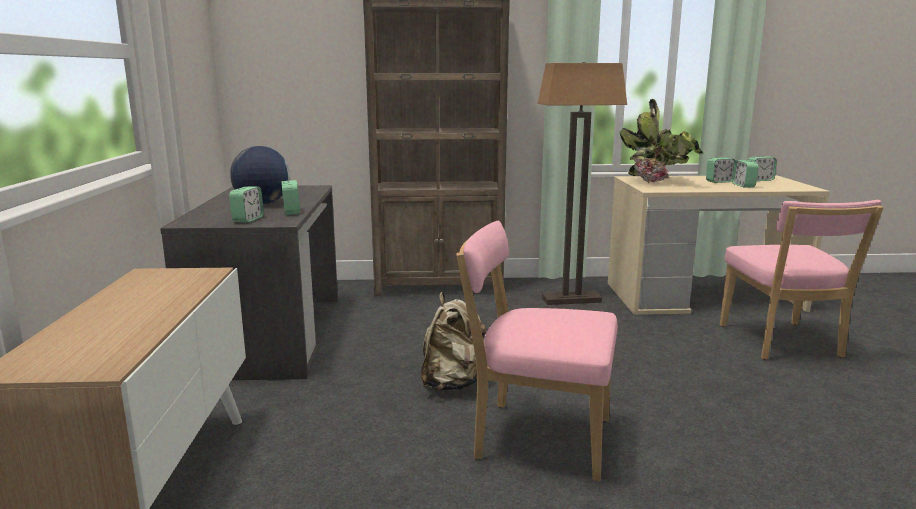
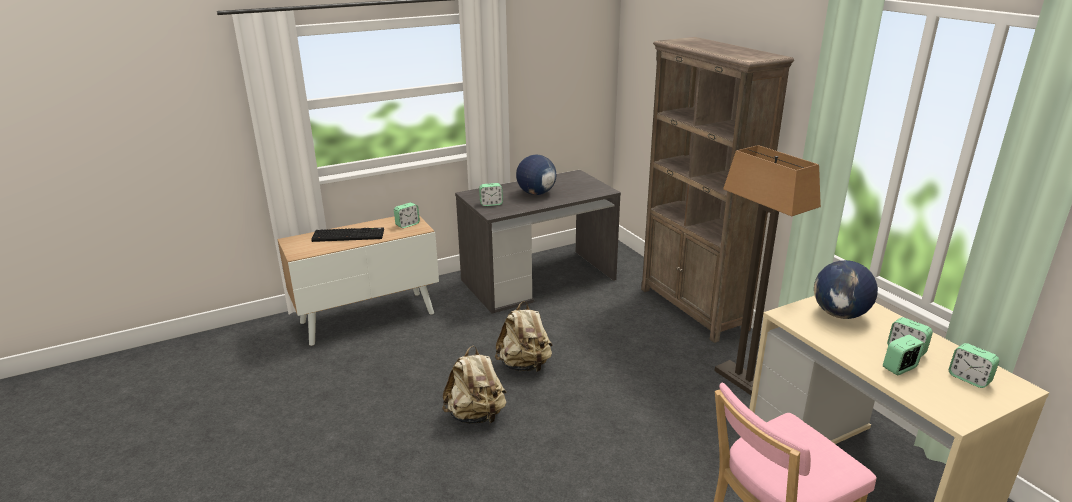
camera: 65 degrees right, 10 degrees up
(119, 317) = (349, 235): none -> keyboard
(291, 212) = (522, 207): alarm clock -> alarm clock (407, 224)
(536, 437) = (476, 415): pink chair -> beige backpack
(660, 182) = (840, 314): potted plant -> globe

